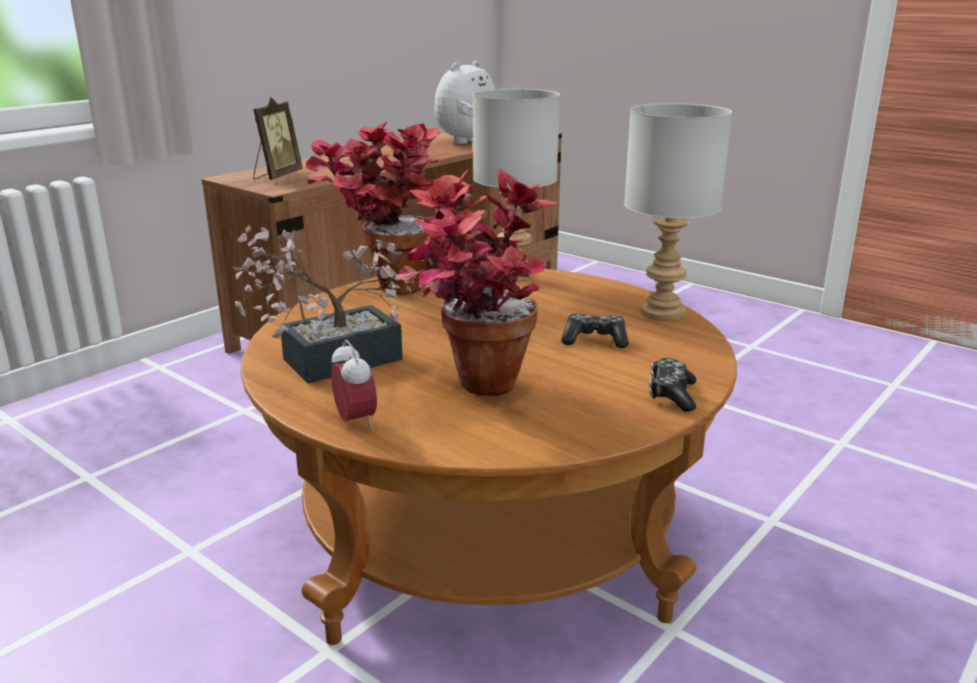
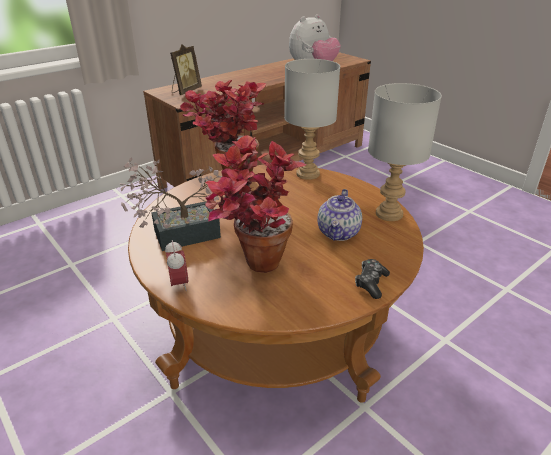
camera: 10 degrees right, 10 degrees up
(594, 340) = (339, 233): game controller -> teapot

